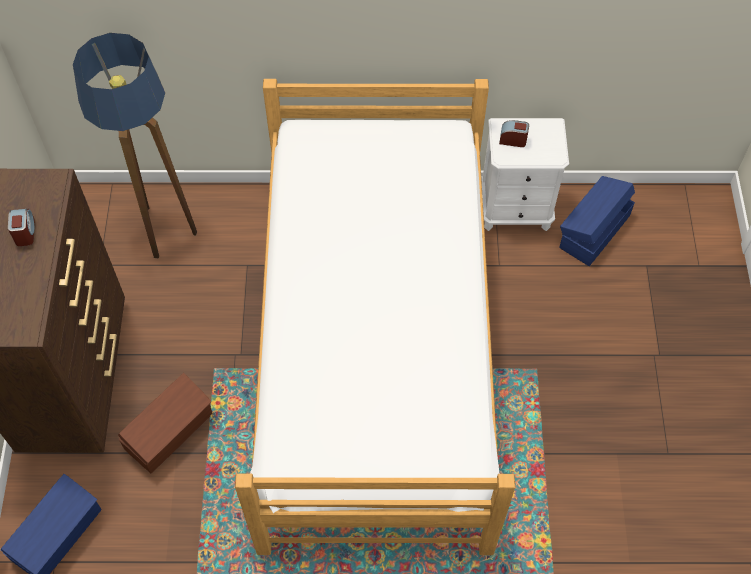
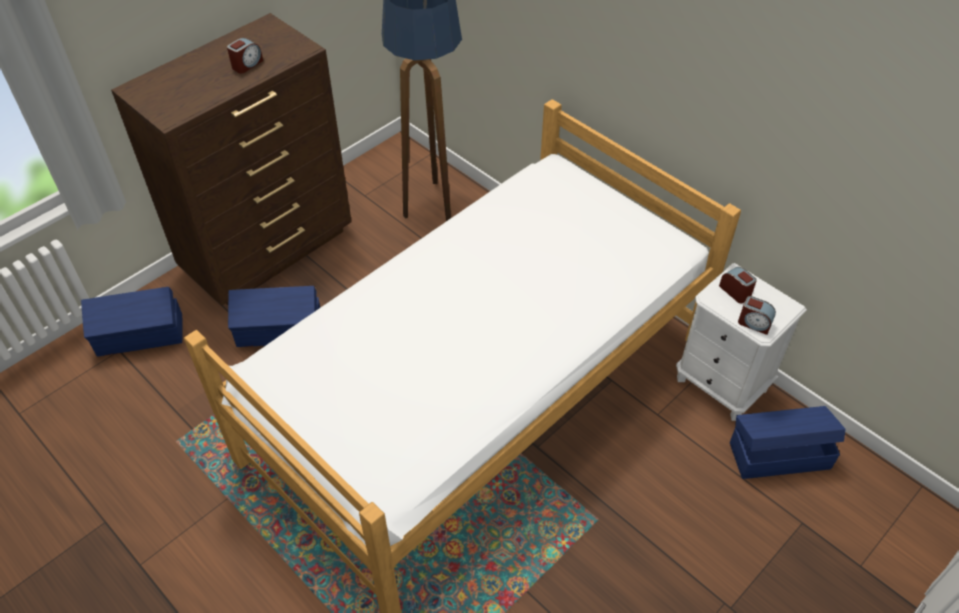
camera: 45 degrees right, 10 degrees down
(170, 431) = (280, 331): brown storage box -> blue storage box
(546, 155) = (754, 323): none -> alarm clock

